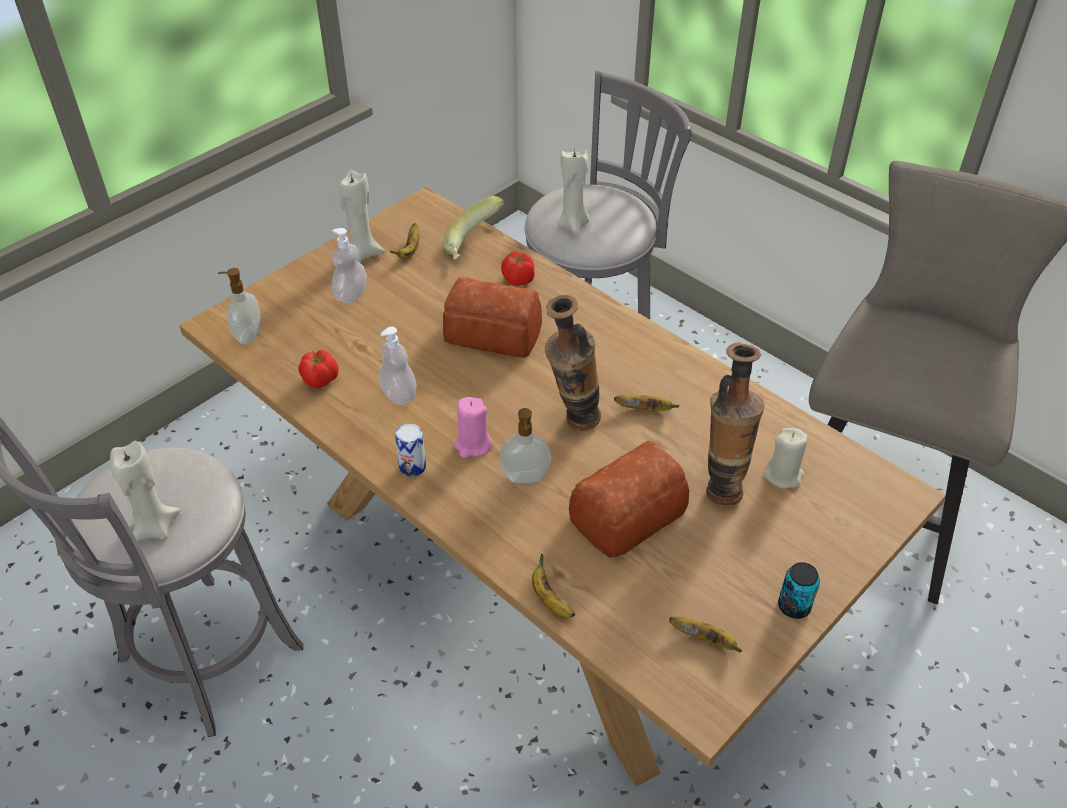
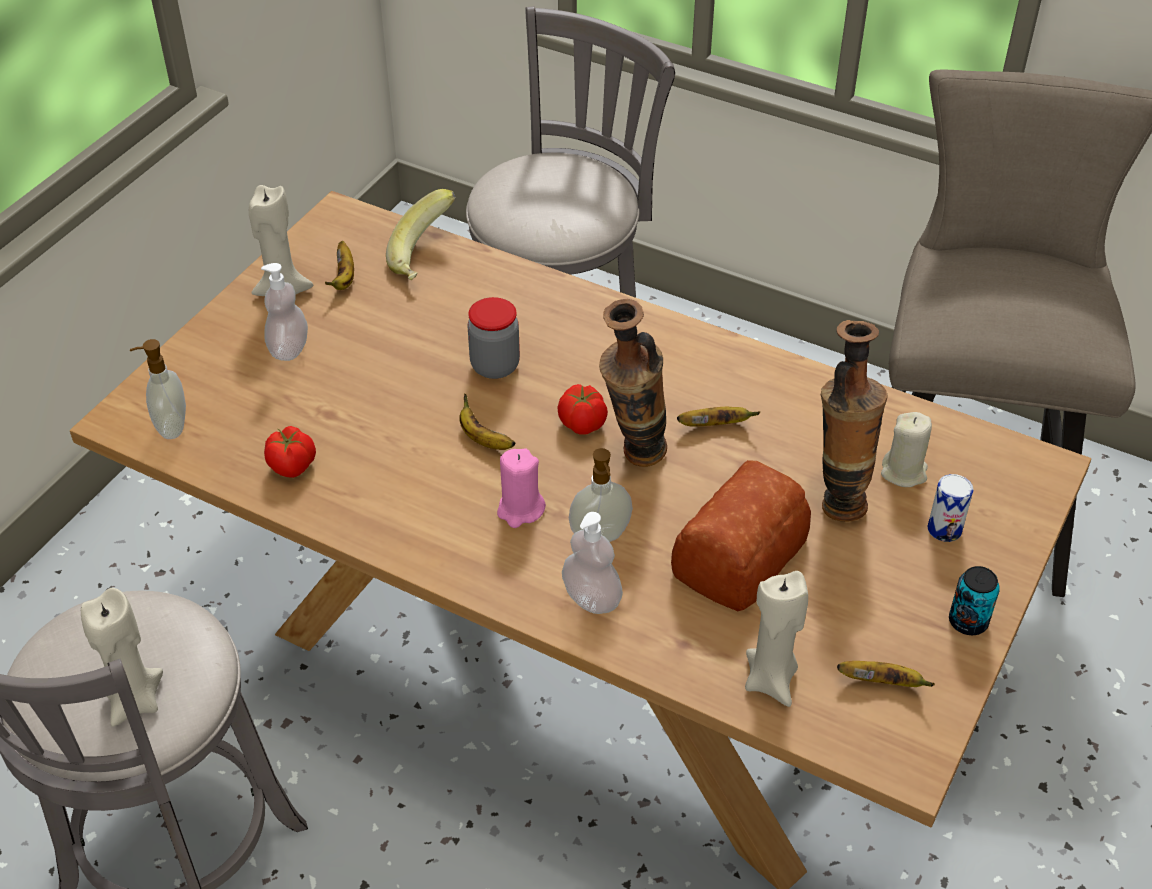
camera: 15 degrees left, 0 degrees up
(399, 394) = (402, 465): soap dispenser -> soap dispenser (591, 598)
(412, 467) = (455, 552): can -> can (944, 529)
(494, 334) = (495, 366): bread -> jar
(518, 280) = (499, 292): tomato -> tomato (582, 424)
(550, 599) = (684, 676): banana -> banana (483, 439)
(573, 225) = (535, 210): beige candle -> beige candle (771, 680)

